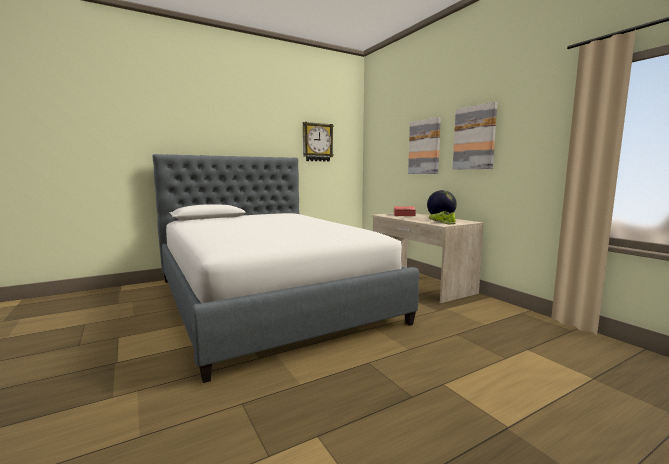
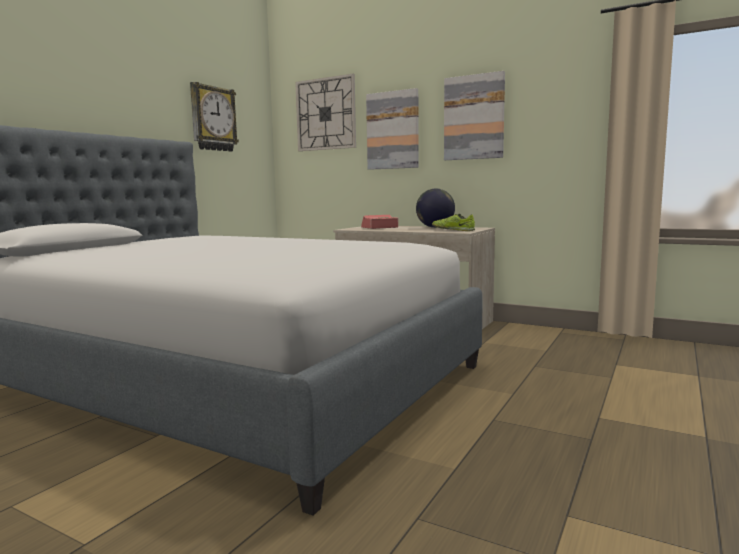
camera: 30 degrees left, 0 degrees up
(389, 136) = (326, 114): none -> wall clock

